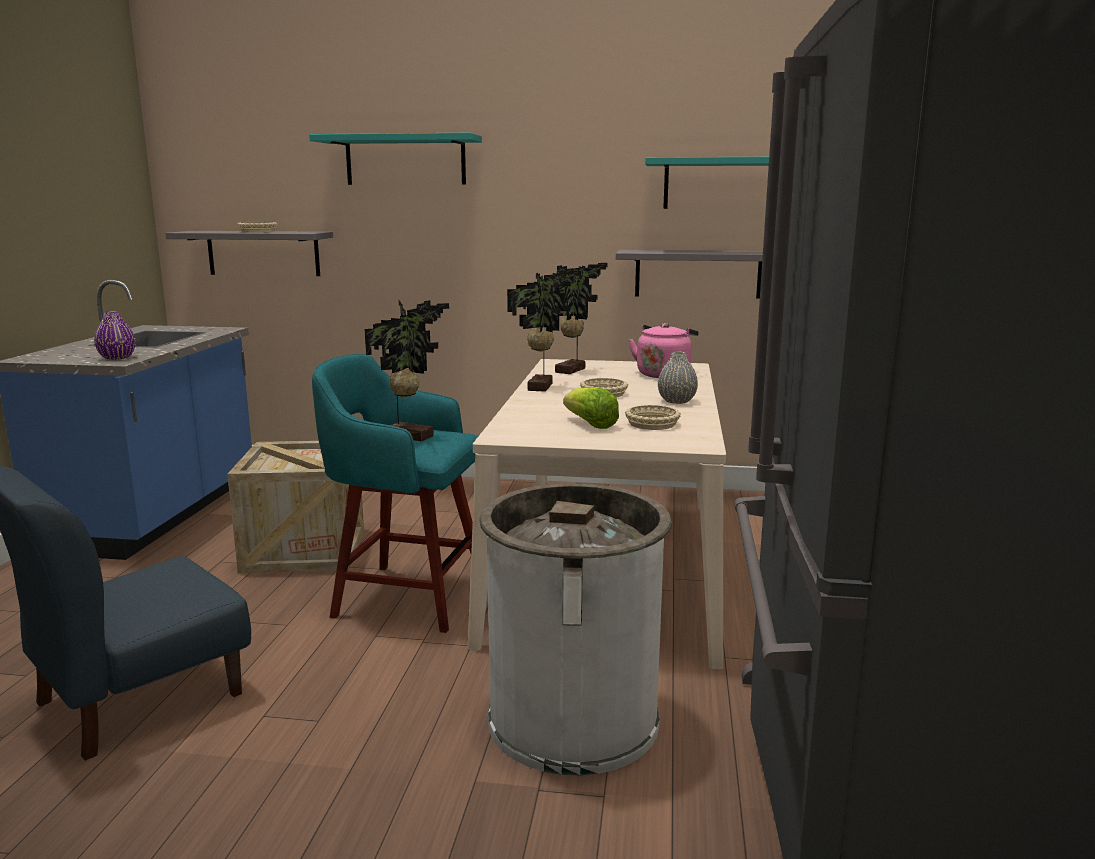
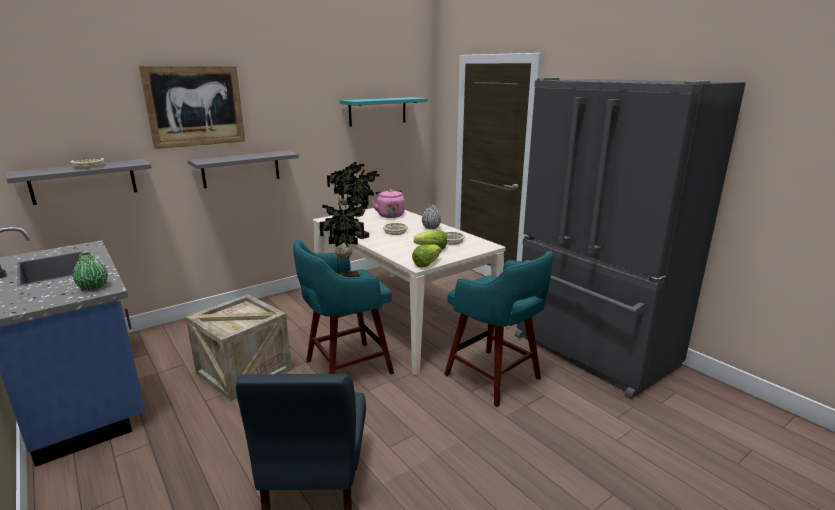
camera: 45 degrees left, 5 degrees up
(117, 358) = (93, 287): purple vase -> green vase
(405, 160) = (195, 106): turquoise shelf -> picture
(519, 439) = (426, 264): none -> lettuce
(573, 719) = (494, 378): white trash can -> turquoise stool
(698, 274) = (367, 159): grey shelf -> grey shelf (241, 169)

